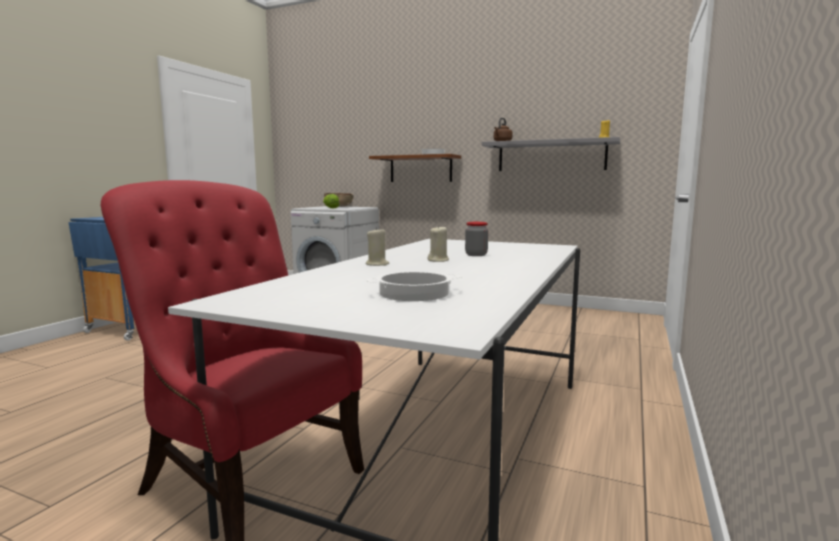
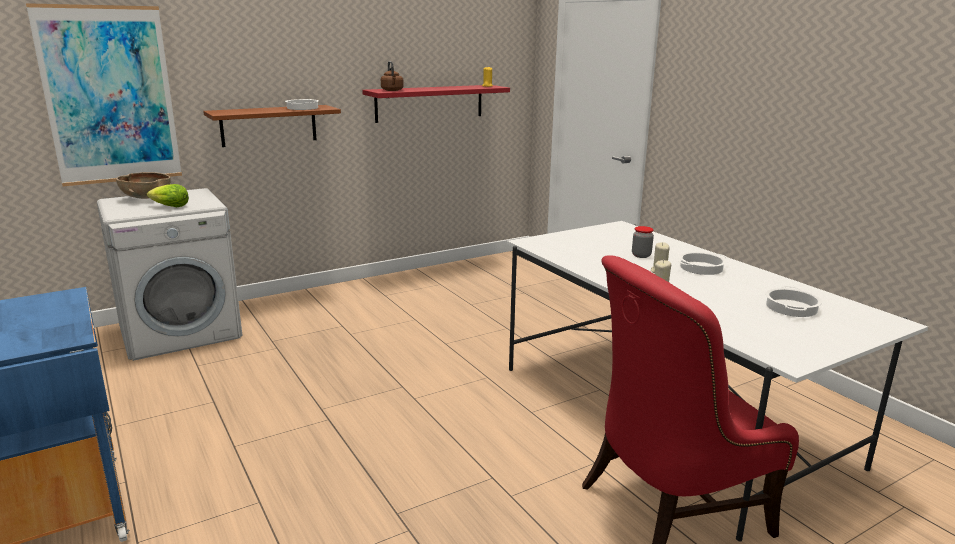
camera: 55 degrees left, 10 degrees up
(338, 147) = (110, 96): none -> picture
(484, 266) = (701, 268): none -> cooking pot
(551, 156) = (429, 103): grey shelf -> red shelf

